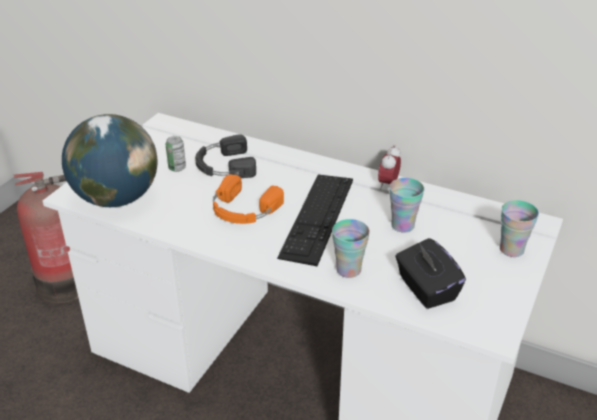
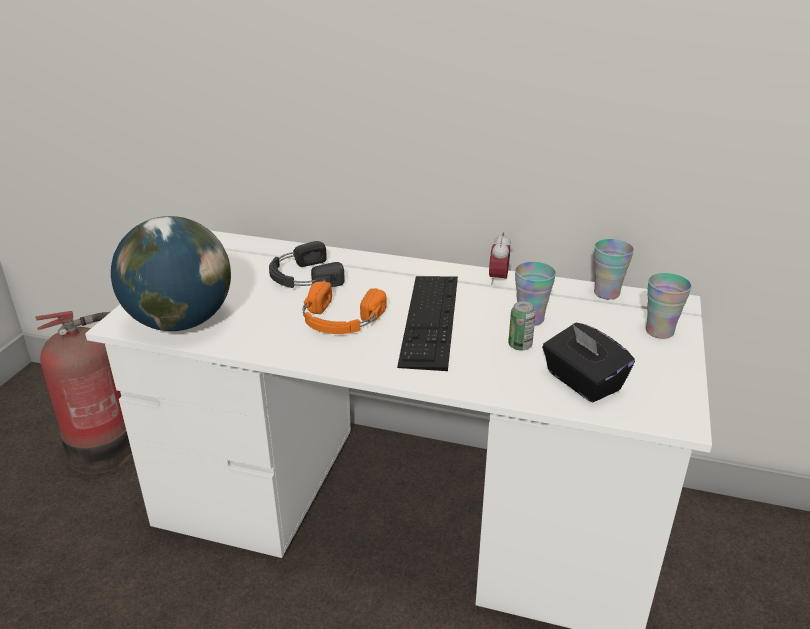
camera: 10 degrees left, 5 degrees down
(177, 168) = (247, 283): can -> can (520, 345)
(348, 270) = (485, 371): cup -> cup (606, 293)

